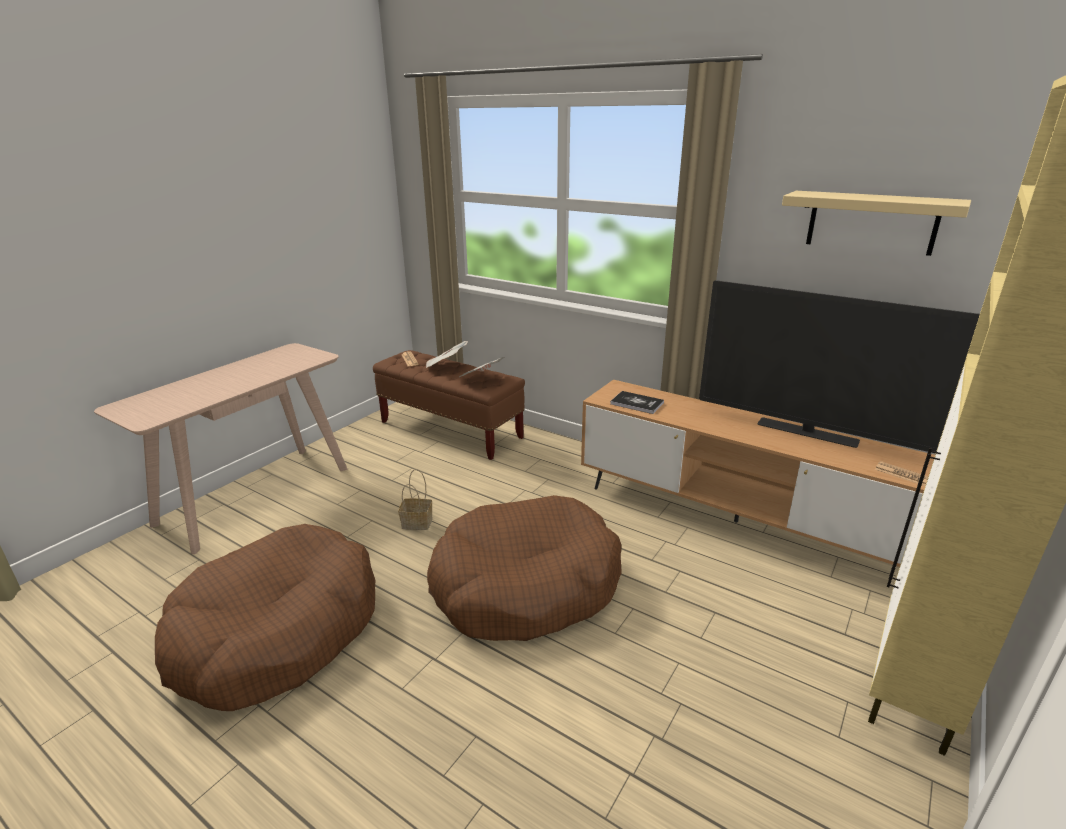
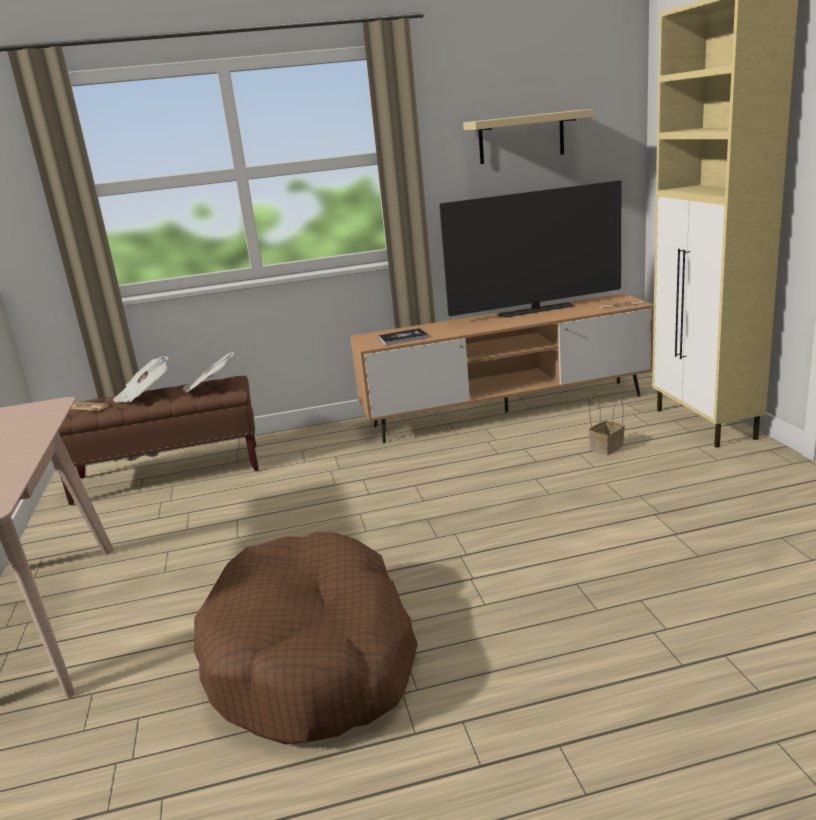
camera: 45 degrees left, 5 degrees down
(418, 522) = (282, 534): basket -> basket (606, 447)
(525, 585) = (448, 510): brown dog bed -> none

